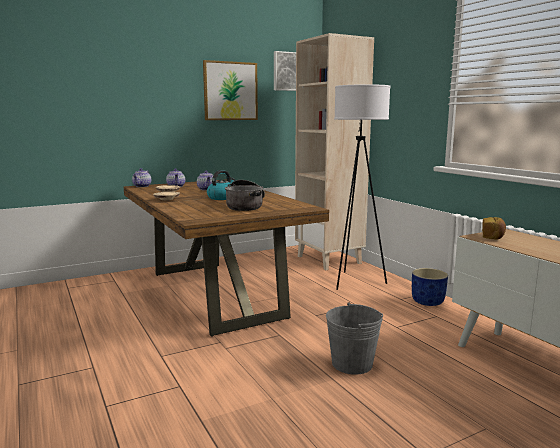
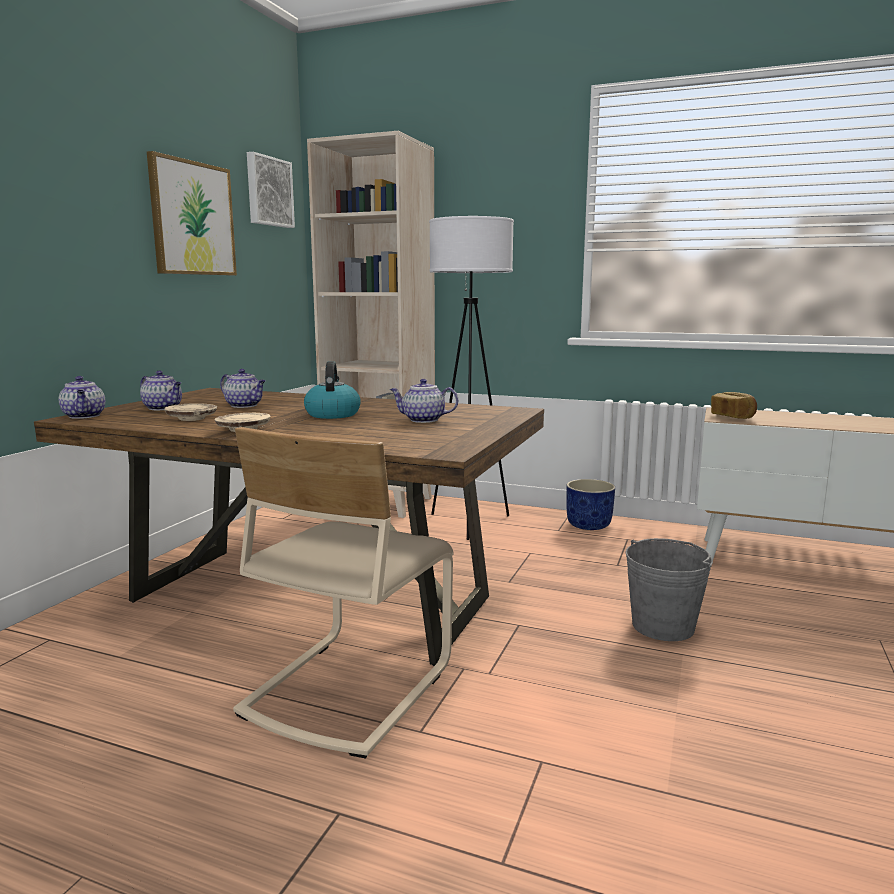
camera: 40 degrees left, 0 degrees up
(166, 331) = (347, 688): none -> beige chair
(245, 206) = (422, 420): cooking pot -> teapot

